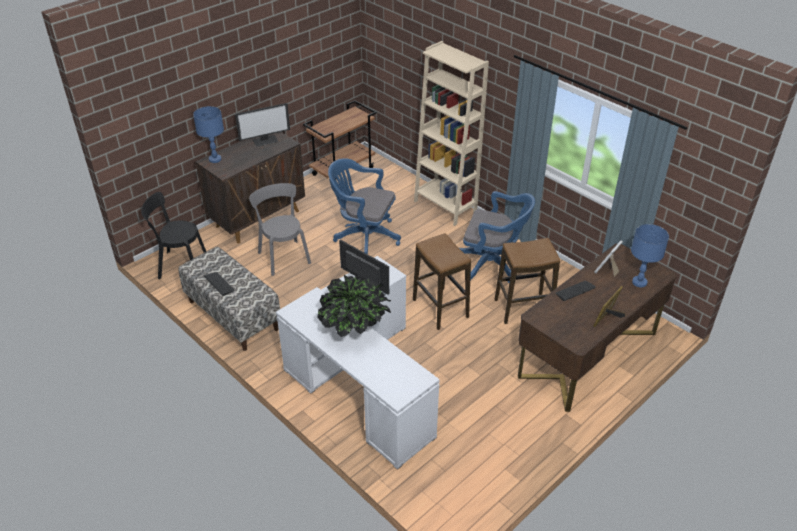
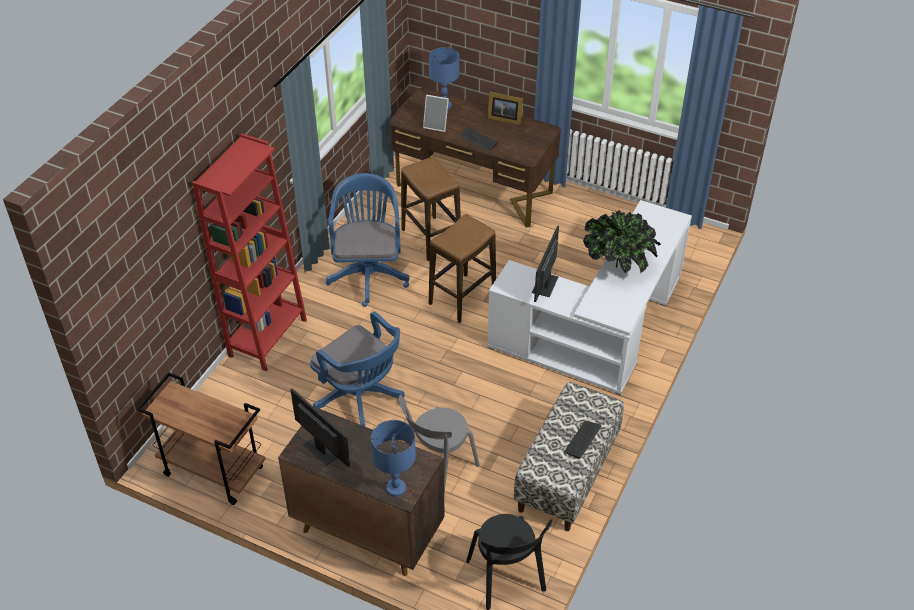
camera: 110 degrees left, 5 degrees up
(364, 236) = (361, 399): blue office chair -> blue office chair turned 45 degrees counterclockwise
(445, 206) = (267, 338): beige bookcase -> red bookcase

